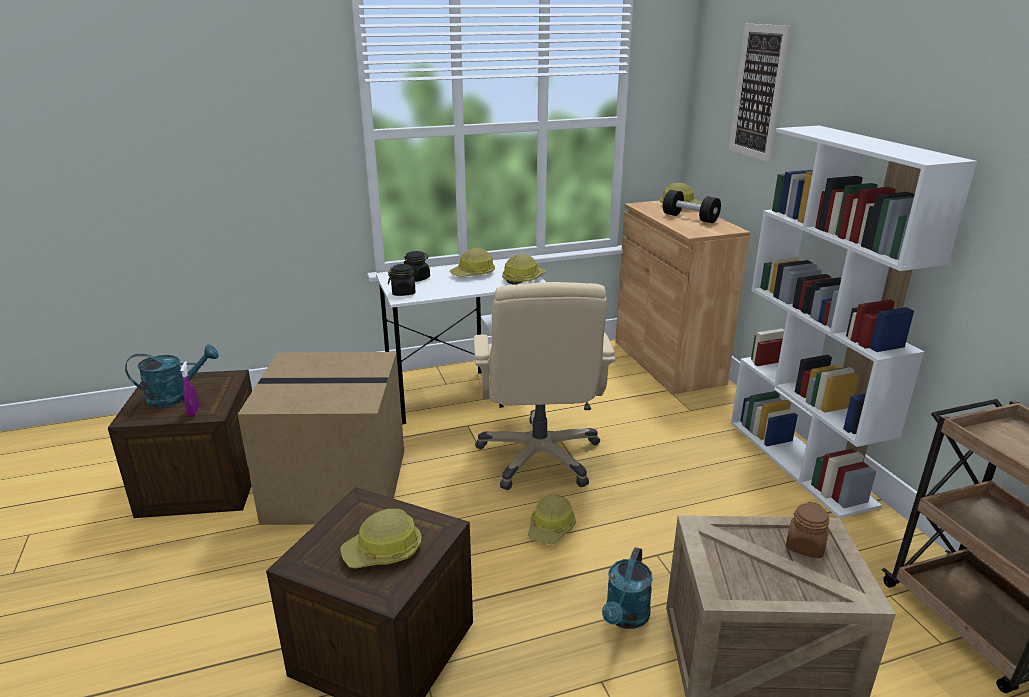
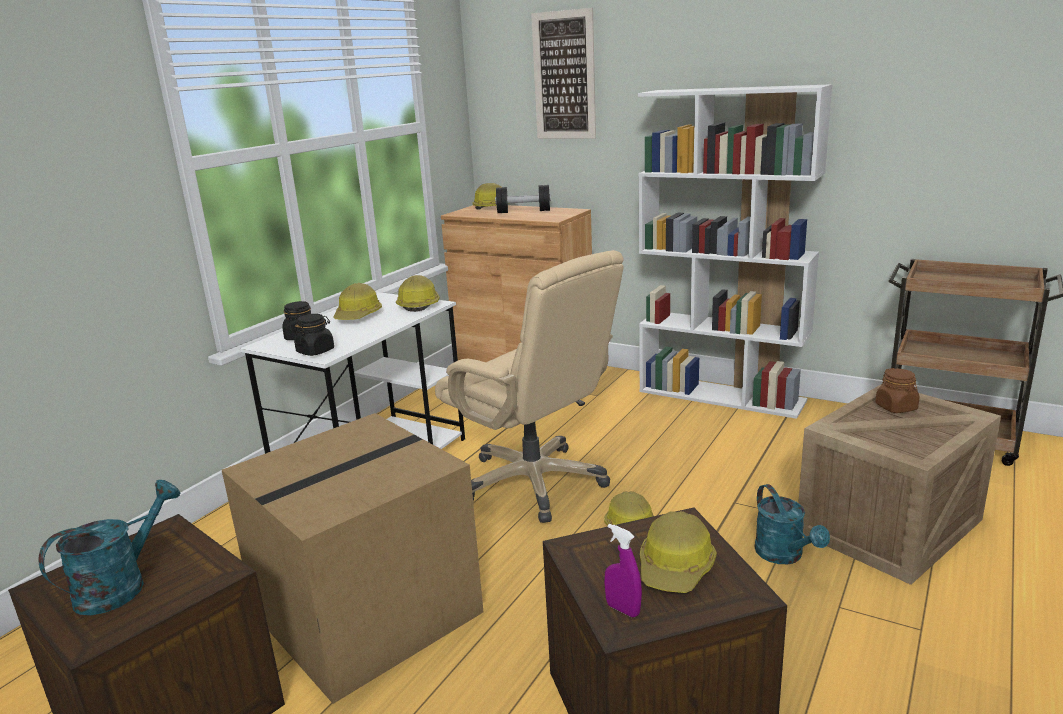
camera: 40 degrees left, 5 degrees down
(194, 412) = (189, 585): purple spray bottle -> purple spray bottle (623, 609)

